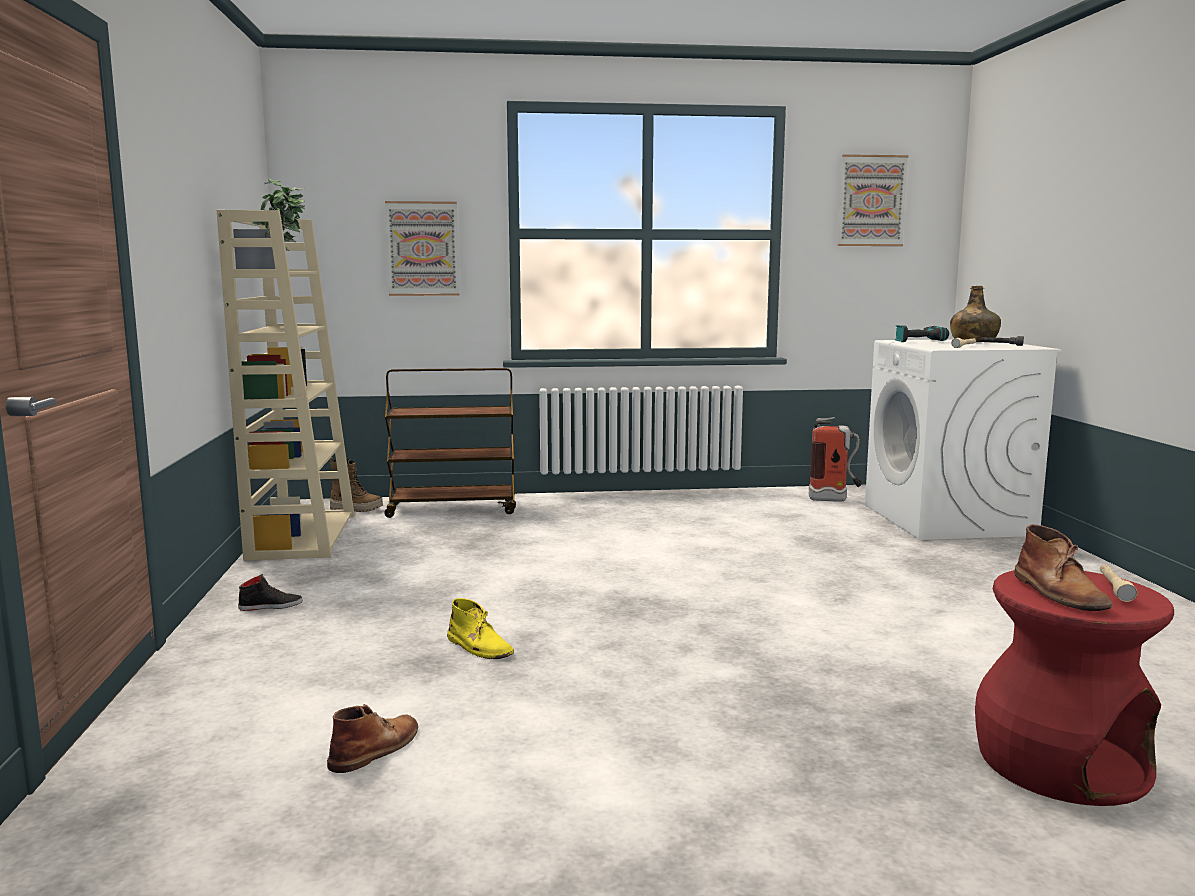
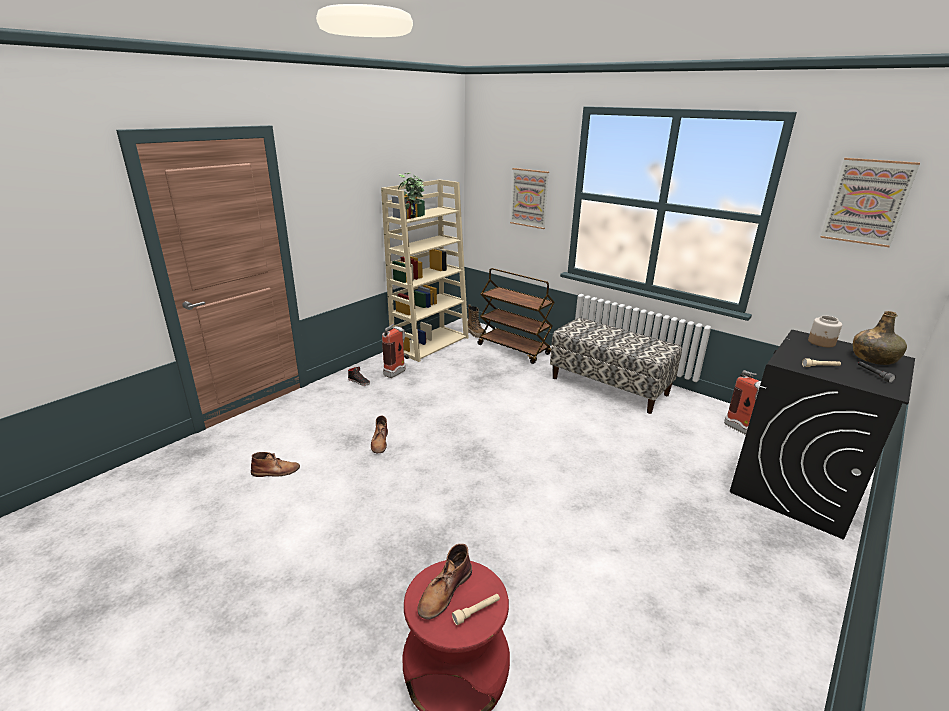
camera: 45 degrees right, 15 degrees up
(319, 576) = (397, 371): none -> fire extinguisher
(479, 647) = (380, 442): yellow boot -> brown boot
(646, 506) = (609, 386): none -> bench
(918, 341) = (821, 342): power drill -> jar
(948, 520) = (795, 488): white washing machine -> black washing machine

